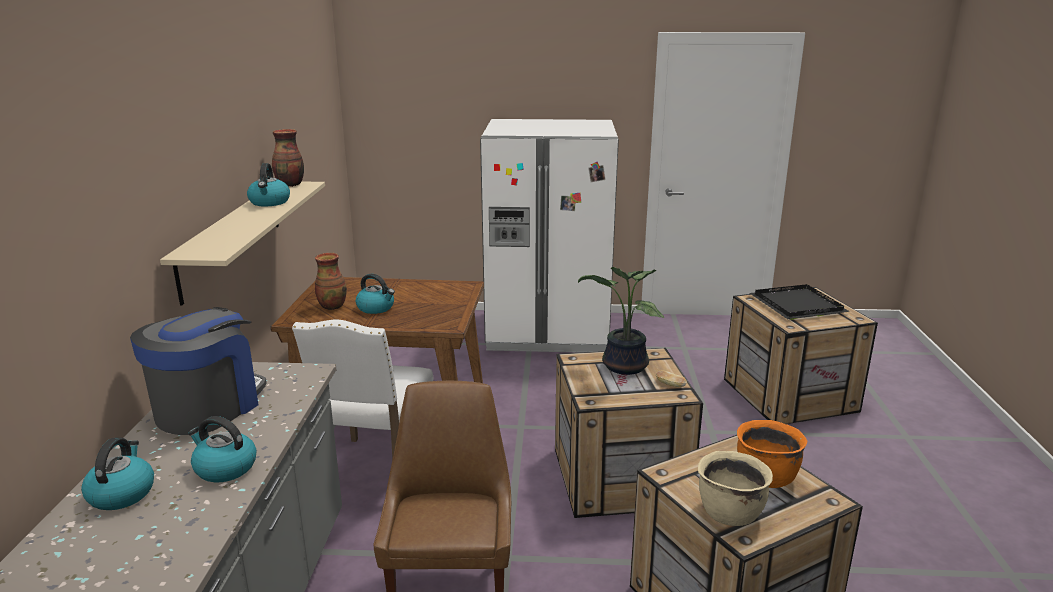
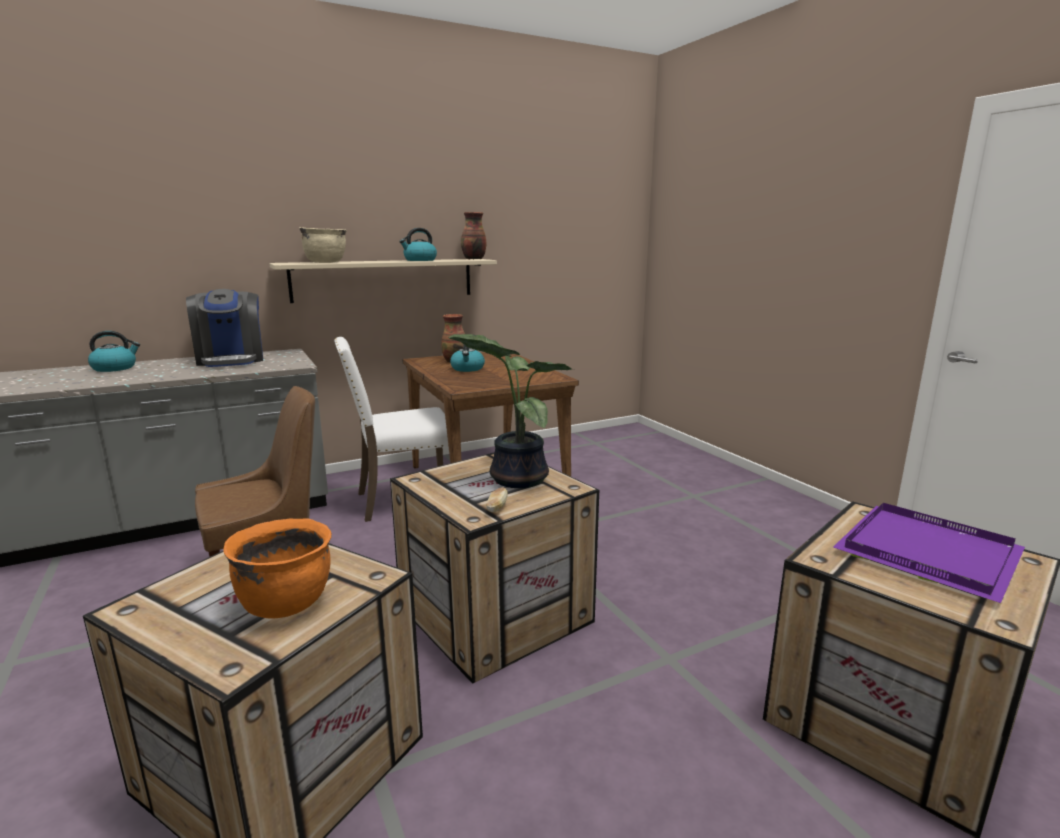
camera: 60 degrees right, 5 degrees down
(209, 407) = (231, 360): coffee machine -> coffee machine turned 75 degrees clockwise
(224, 468) = (145, 375): kettle -> none
(548, 332) = (736, 496): white fridge -> none
(729, 513) = (189, 590): beige cooking pot -> beige cooking pot (326, 262)
(797, 304) = (931, 553): black tray -> purple tray

